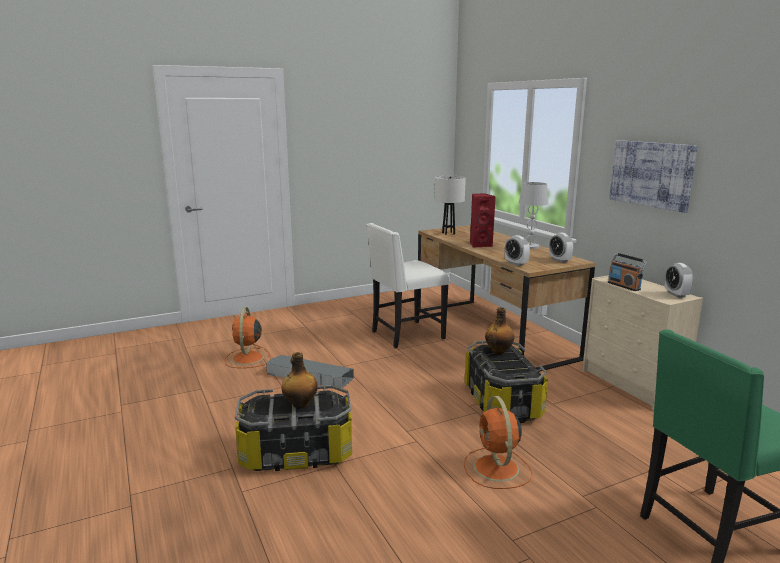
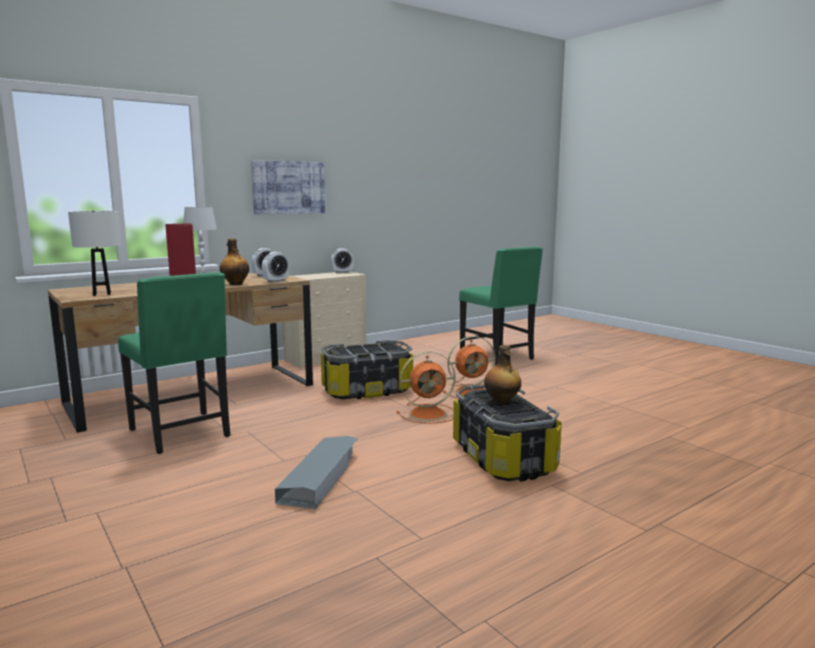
camera: 100 degrees left, 5 degrees down
(247, 359) = (249, 541): orange fan -> orange fan (429, 413)
(406, 335) = (182, 433): white chair -> green chair
(499, 352) = (348, 351): bottle -> bottle (235, 284)
(624, 286) = (321, 277): radio -> none

